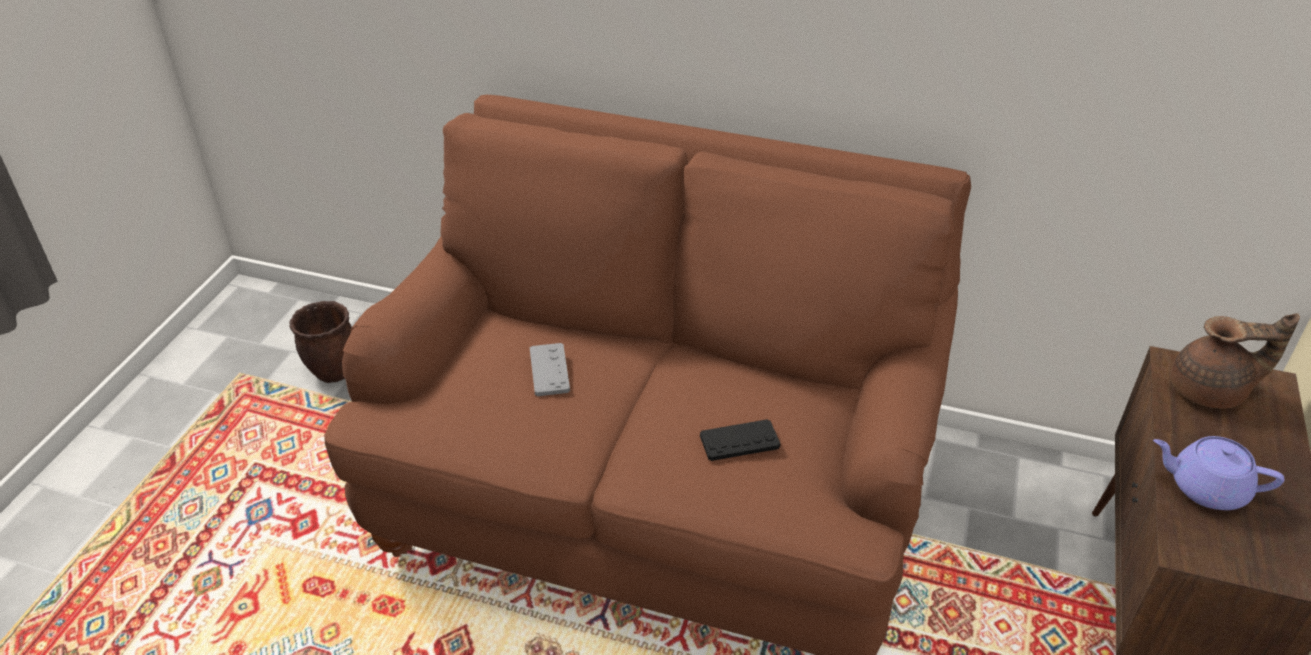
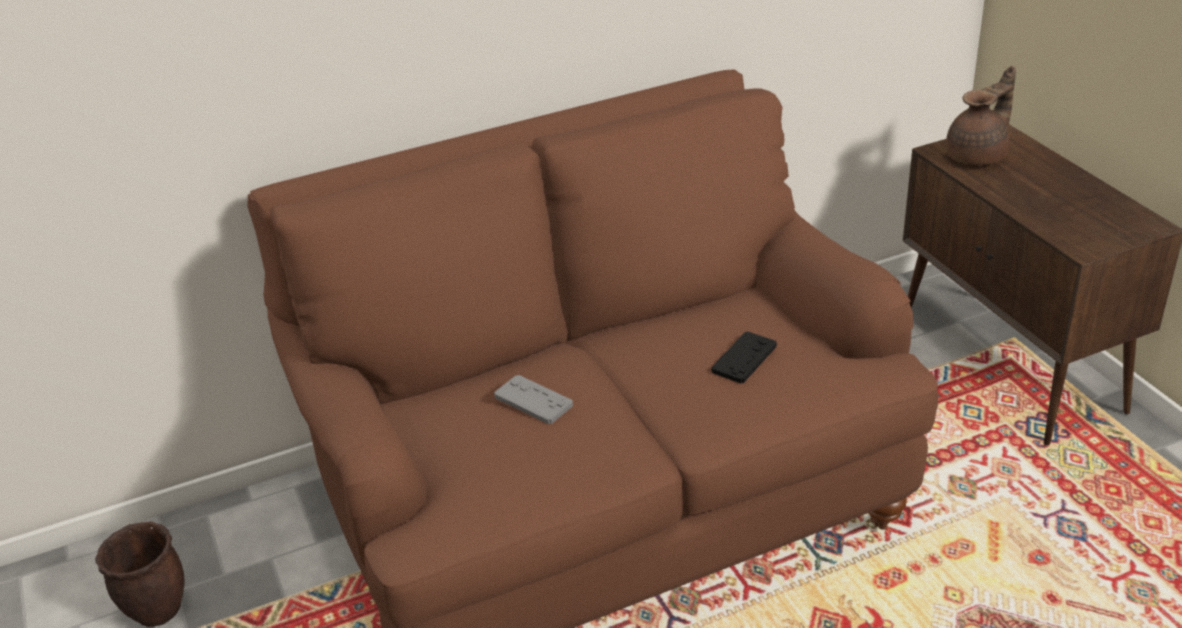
camera: 40 degrees left, 5 degrees down
(1205, 488) = (1047, 209): purple teapot -> none

